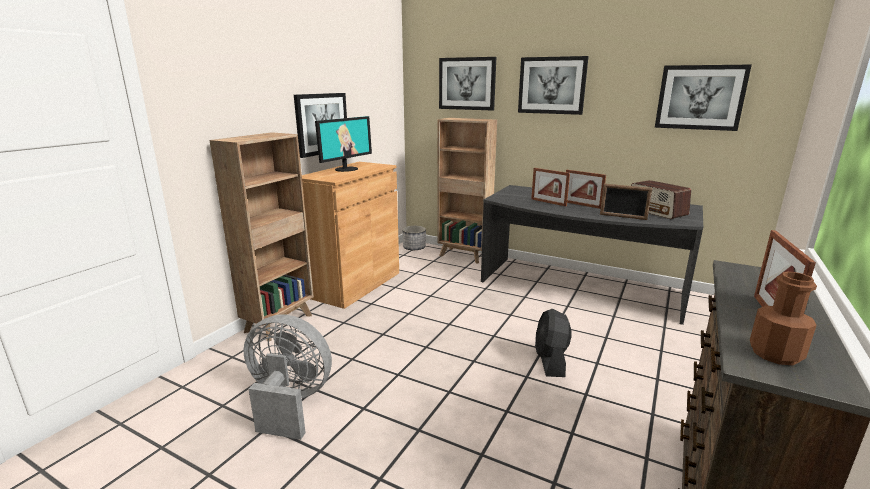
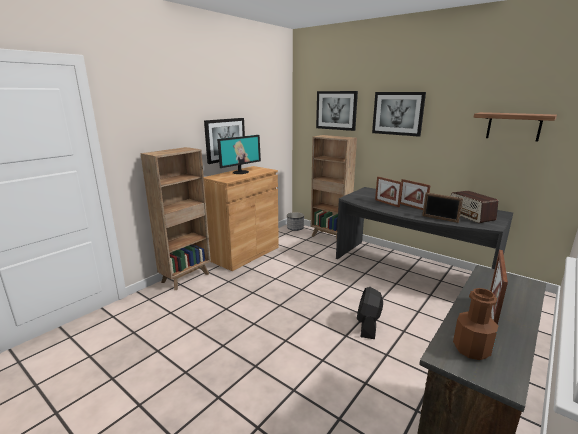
camera: 10 degrees right, 0 degrees up
(289, 403) = (175, 335): grey fan -> none
(700, 97) = (513, 126): picture -> shelf

